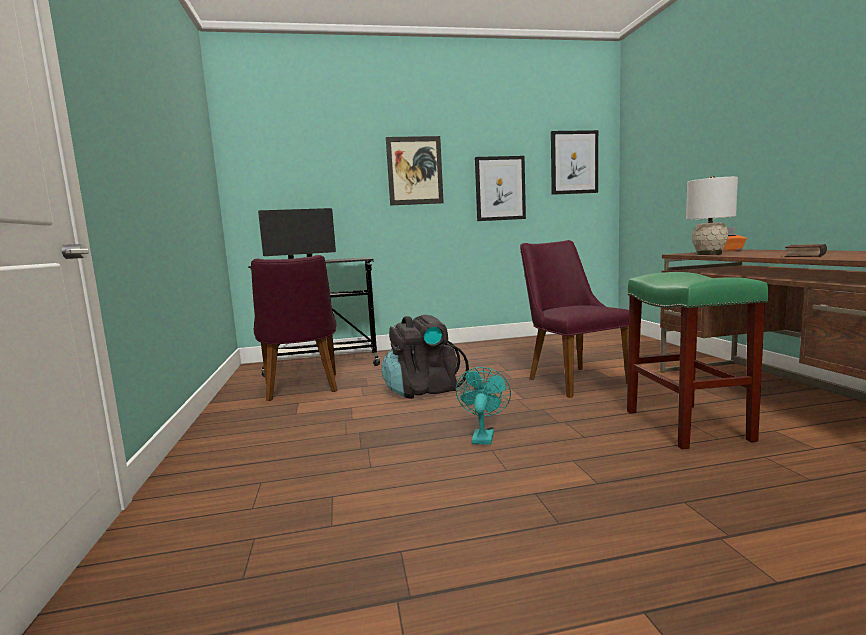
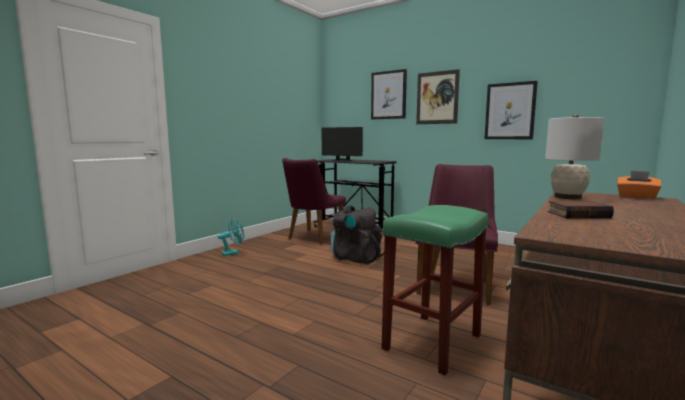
camera: 45 degrees right, 0 degrees up
(483, 436) = (315, 290): turquoise fan -> turquoise fan (233, 253)
(574, 162) = (598, 84): picture -> picture (388, 95)

